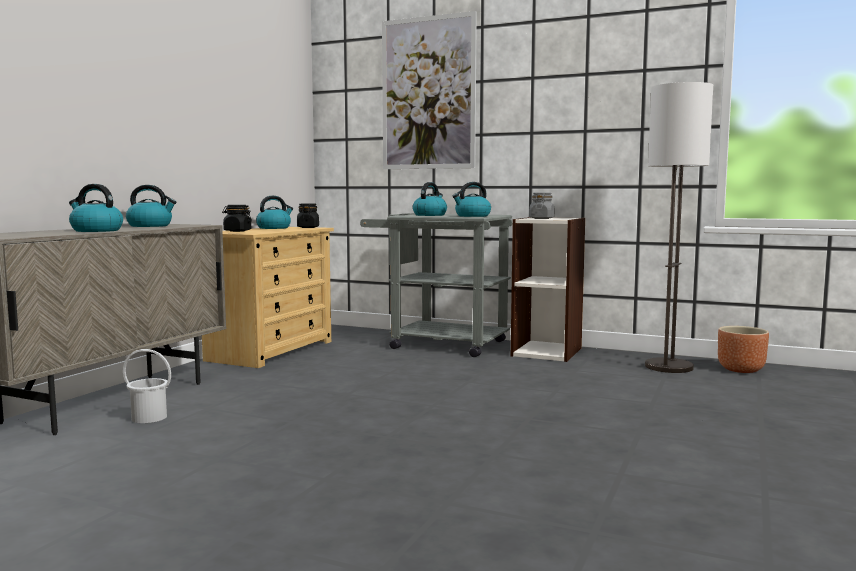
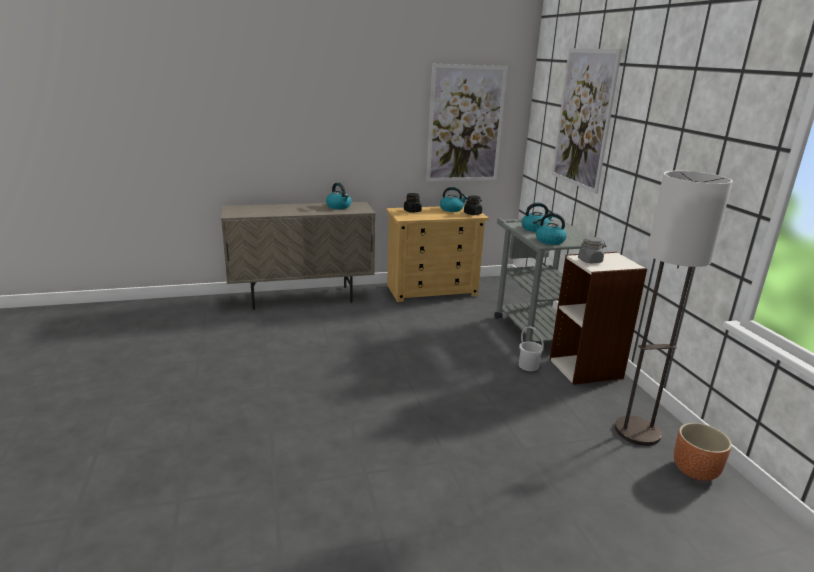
camera: 50 degrees right, 15 degrees up
(96, 230) = (289, 212): kettle -> none
(149, 417) = (294, 315): white bucket -> white bucket (528, 366)
(261, 114) = (465, 124): none -> picture

